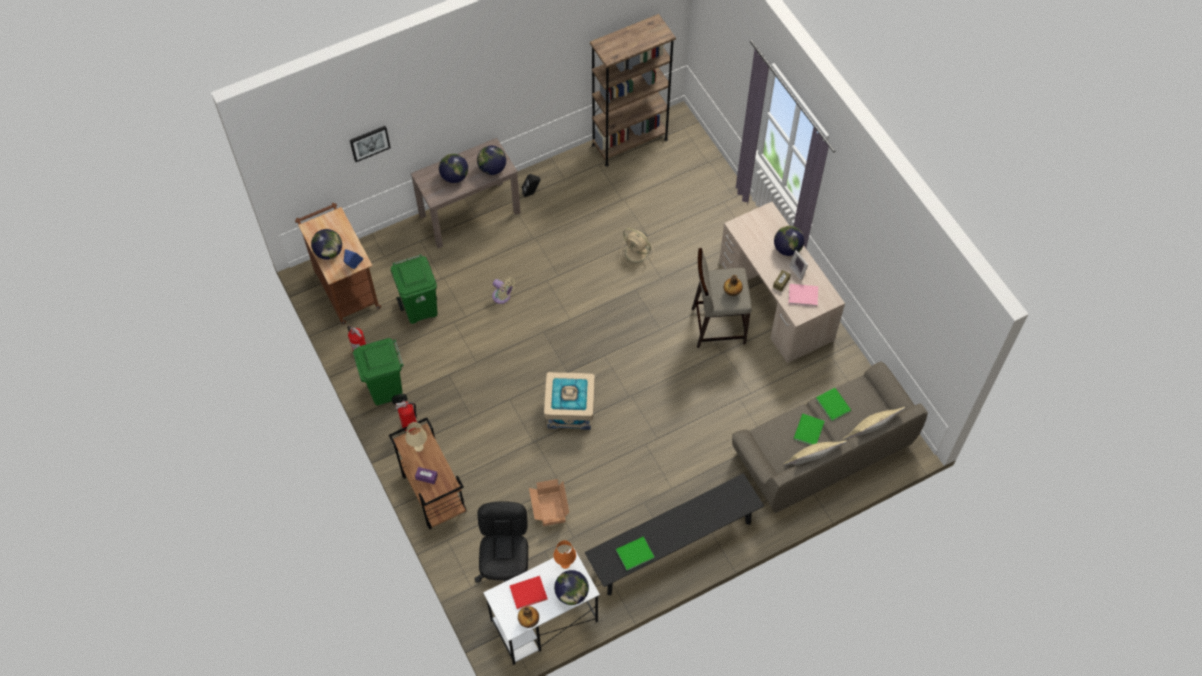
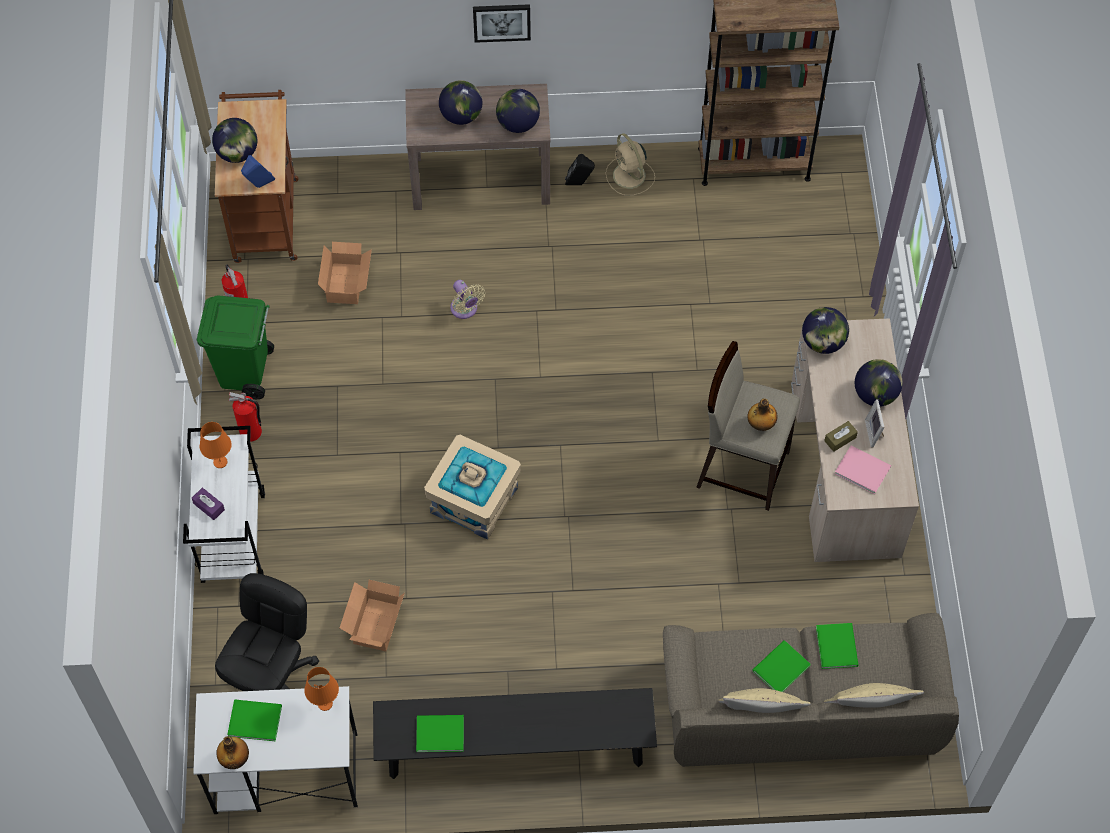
camera: 25 degrees right, 0 degrees up
(369, 143) = (346, 22): picture -> picture (501, 21)
(418, 447) = (220, 462): beige table lamp -> orange table lamp
(420, 309) = (347, 282): green trash can -> cardboard box
(433, 493) = (233, 536): brown cart -> white cart
(527, 592) = (253, 719): red book -> green book
(571, 593) = (312, 748): globe -> globe (822, 343)
(637, 253) = (682, 322): beige fan -> beige fan (630, 176)

